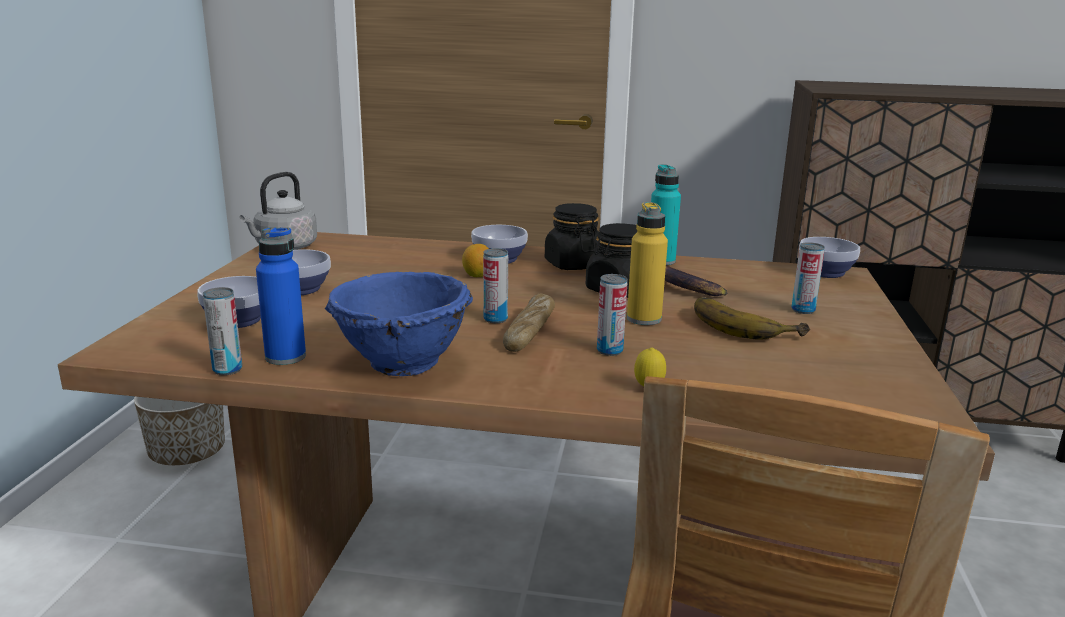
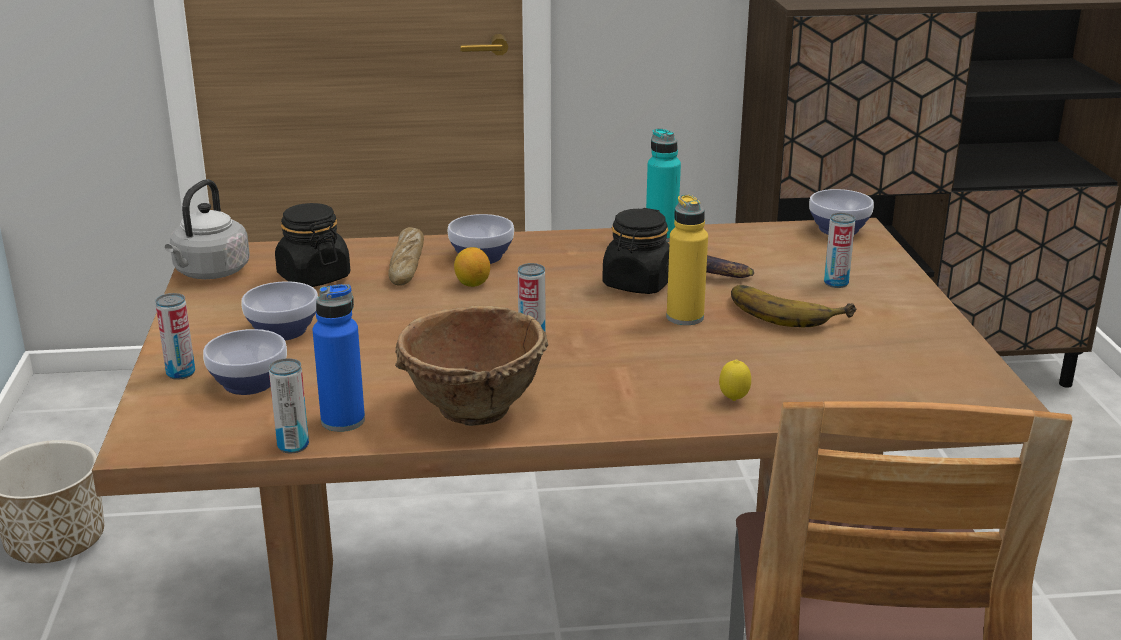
camera: 15 degrees left, 5 degrees up
(401, 364) = (473, 410): blue bowl -> brown bowl
(529, 331) = (578, 350): bread -> bread (407, 265)
(573, 264) = (569, 254): black jar -> black jar (313, 277)
(609, 350) = (672, 361): can -> can (180, 373)

